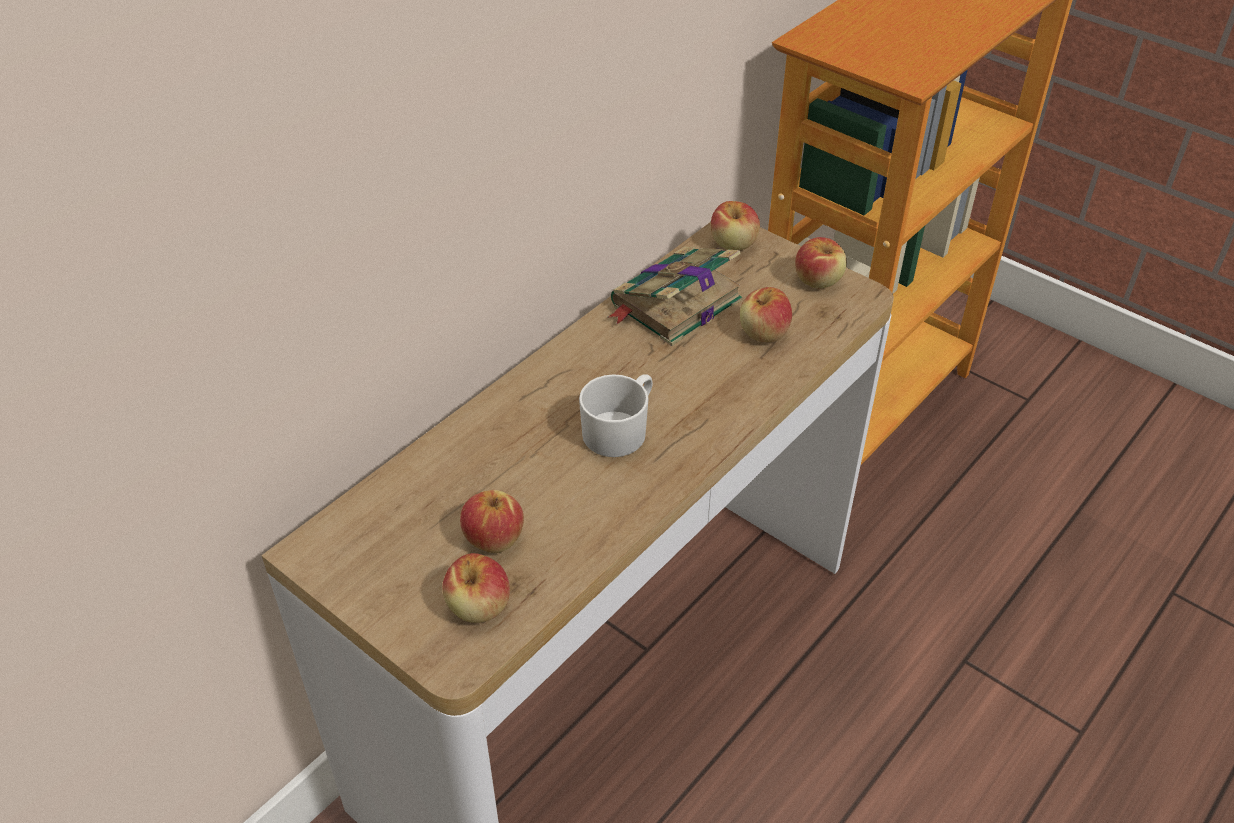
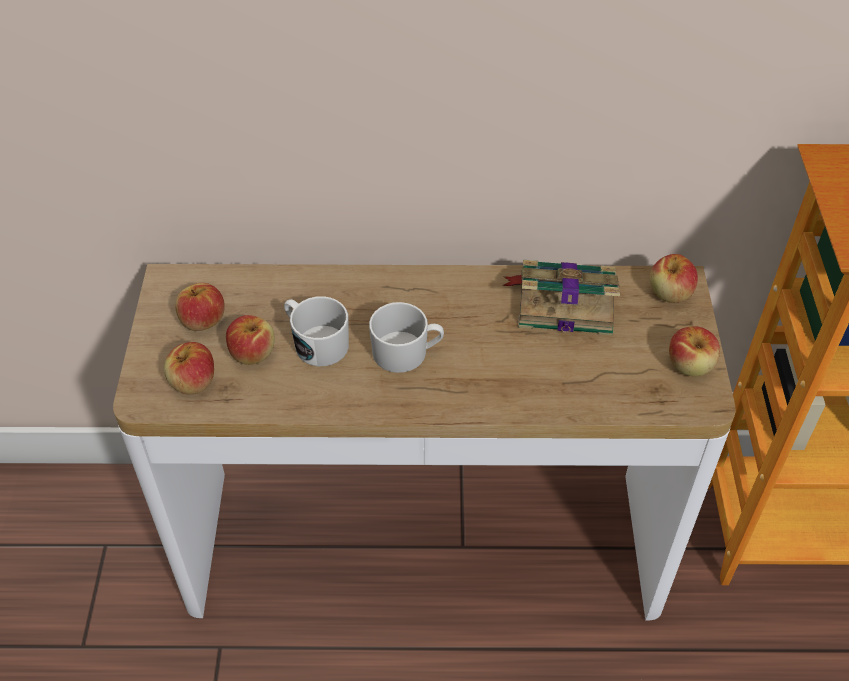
camera: 50 degrees right, 5 degrees up
(535, 484) = (316, 343): none -> white mug
(764, 333) = (591, 369): apple -> apple (202, 320)

